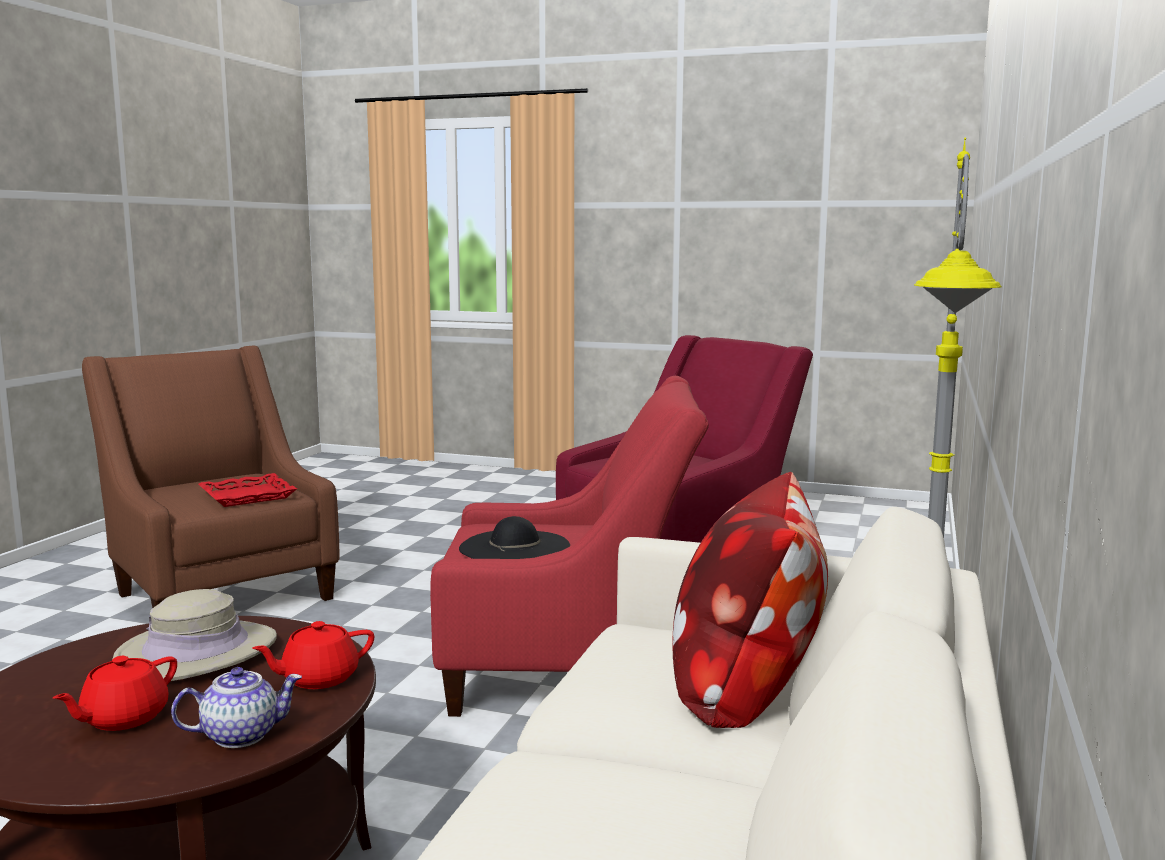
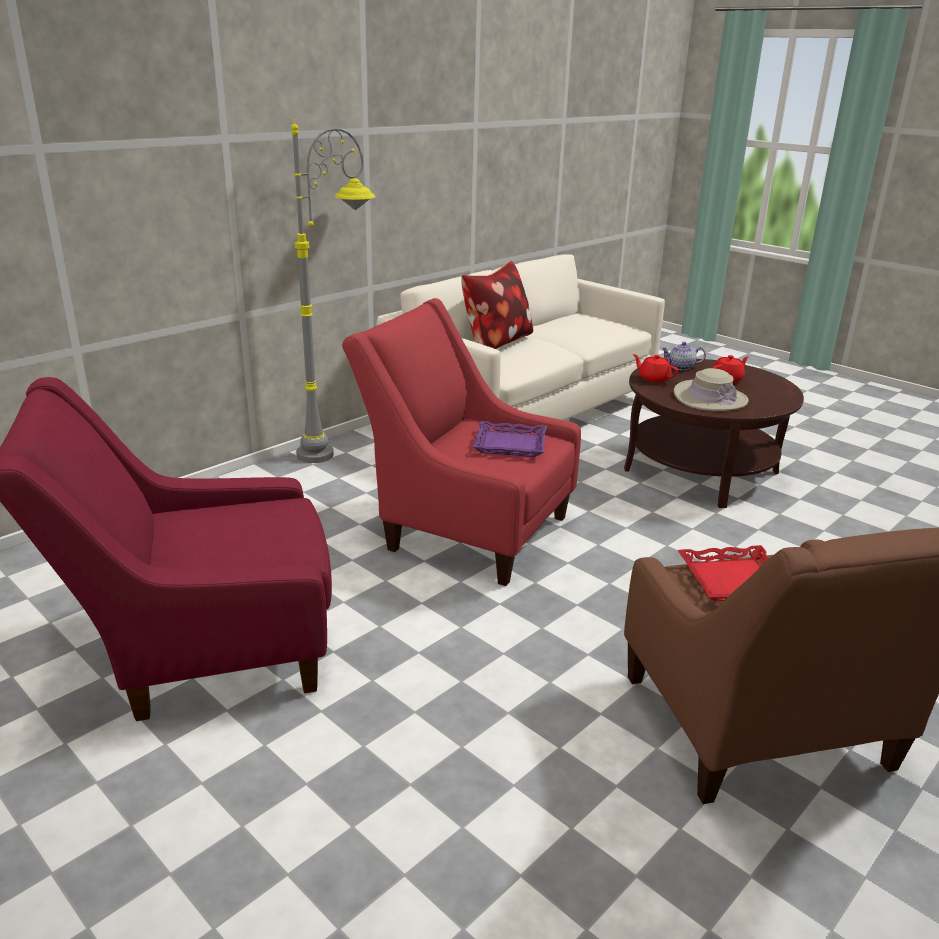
camera: 155 degrees left, 15 degrees up
(318, 678) = (653, 378): red teapot -> red teapot turned 135 degrees counterclockwise
(514, 548) = (510, 445): black hat -> purple tray

